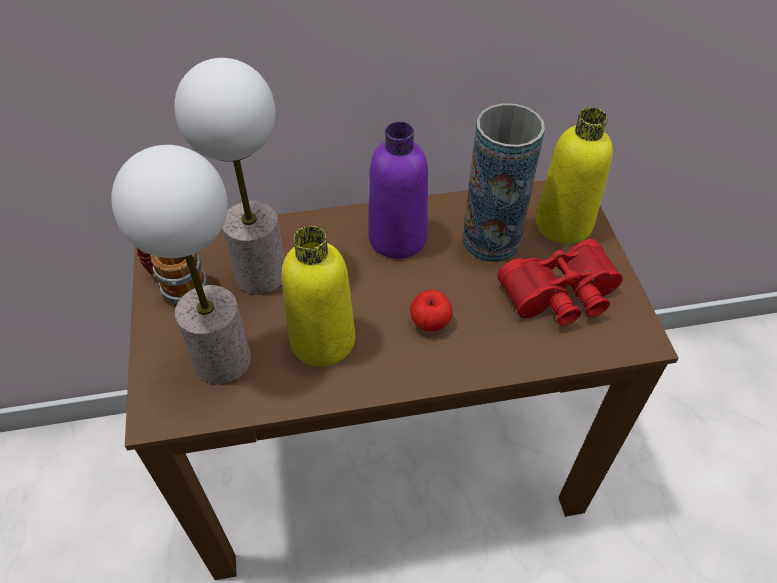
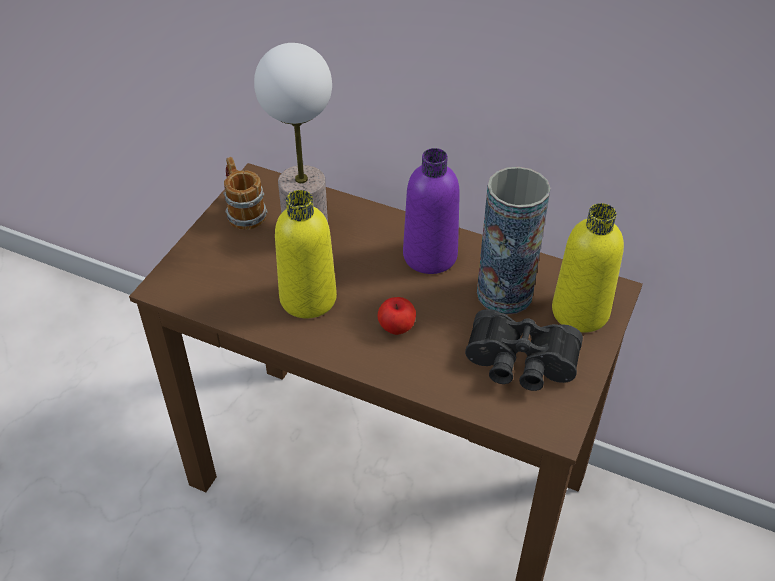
camera: 35 degrees right, 5 degrees down
(223, 359) = (231, 276): table lamp -> none
(562, 297) = (520, 365): red binoculars -> black binoculars

